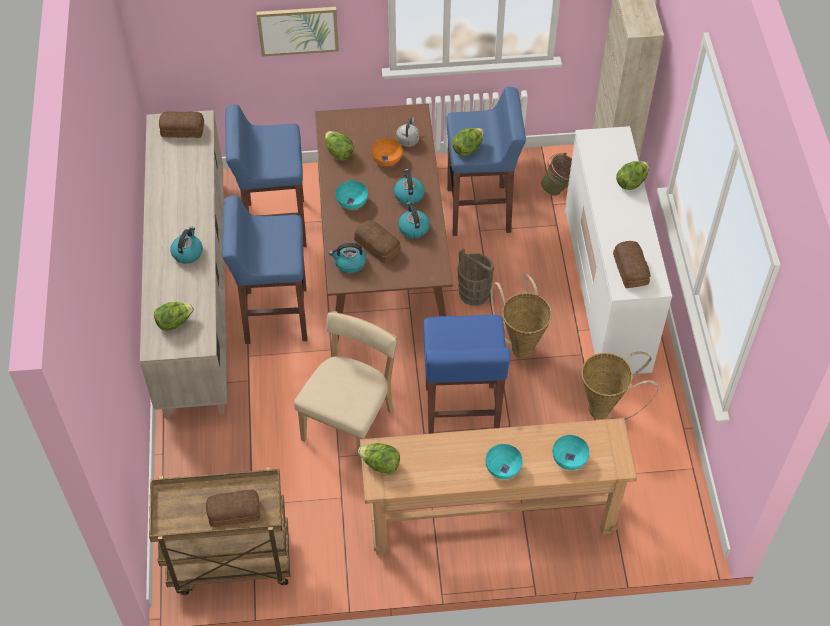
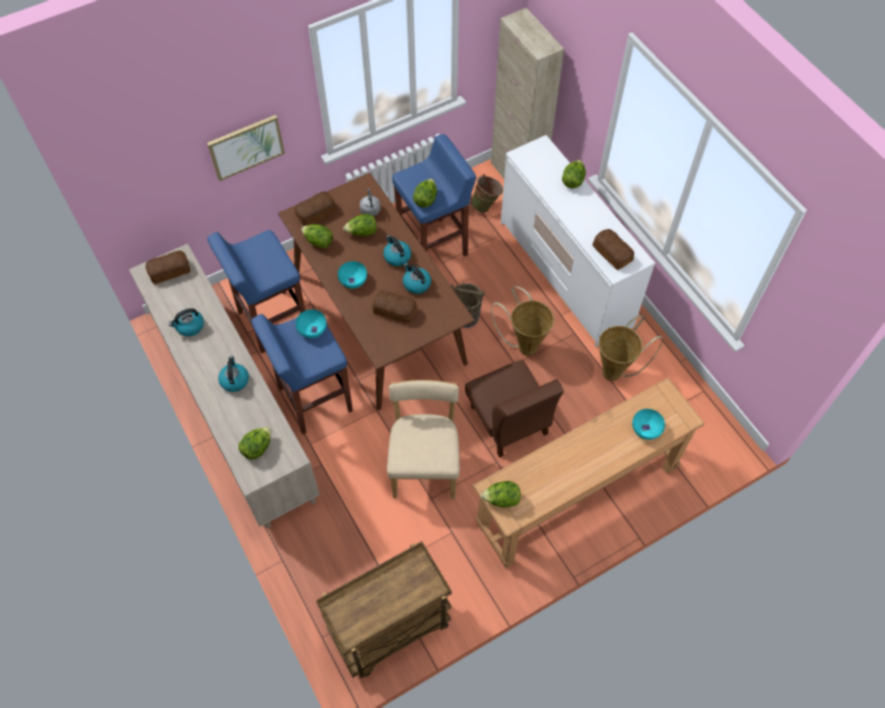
camera: 25 degrees left, 5 degrees up
(233, 511) = (401, 596): bread -> bread (315, 212)
(349, 263) = (380, 335): kettle -> kettle (189, 326)
(387, 159) = (362, 232): orange bowl -> lettuce
(461, 414) = (509, 421): blue stool -> brown chair
(503, 467) = (599, 459): turquoise bowl -> turquoise bowl (312, 329)

